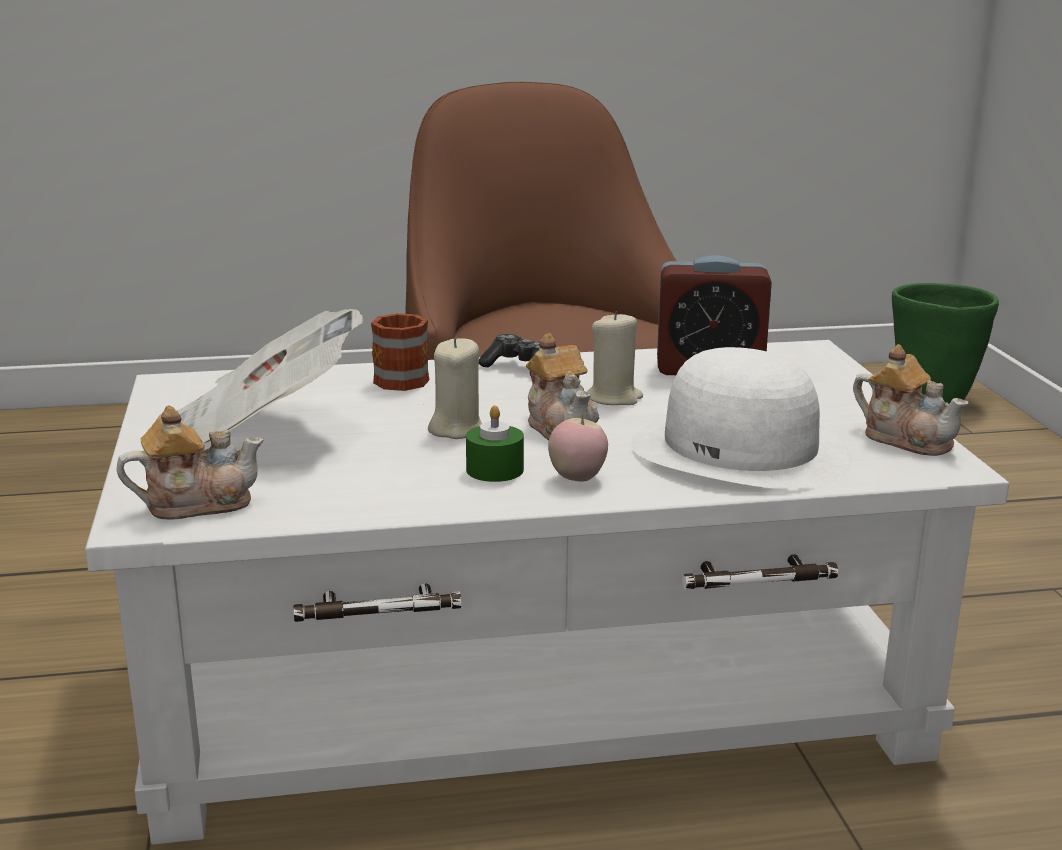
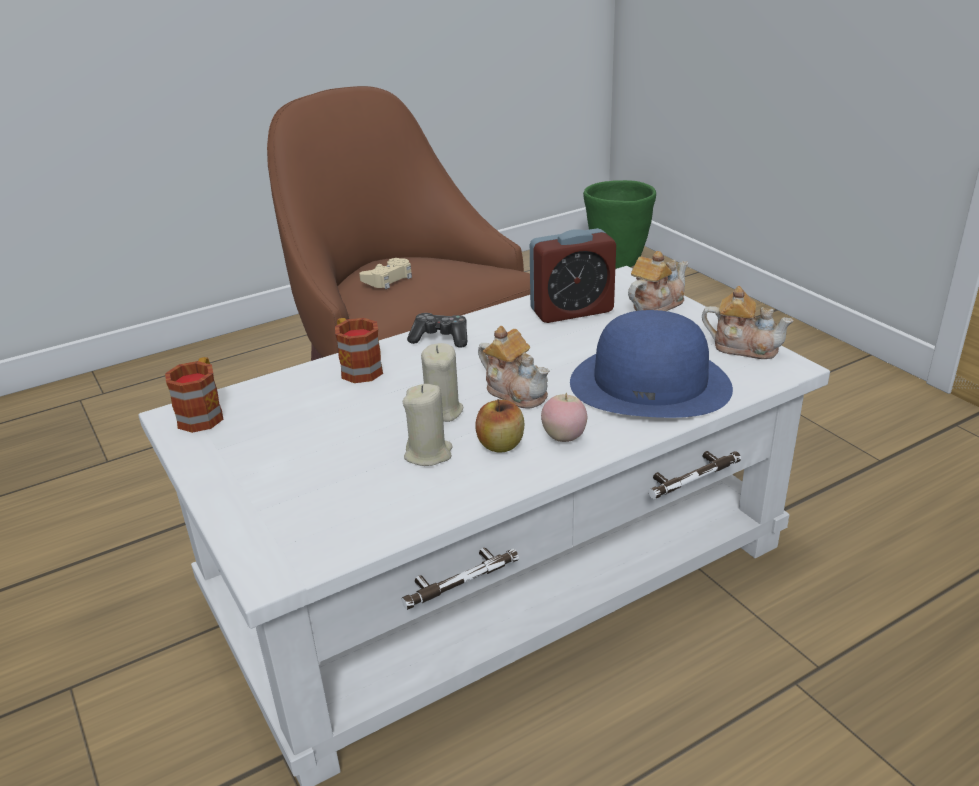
camera: 20 degrees left, 10 degrees up
(196, 503) = (301, 540): teapot -> teapot (655, 304)
(199, 385) = (203, 413): none -> mug
(258, 433) = (292, 452): newspaper -> none
(495, 470) = (500, 445): green candle -> apple
(527, 316) = (388, 279): none -> beige game controller
(614, 398) = (528, 353): beige candle -> beige candle (428, 454)
(741, 451) = (651, 383): white hat -> blue hat

